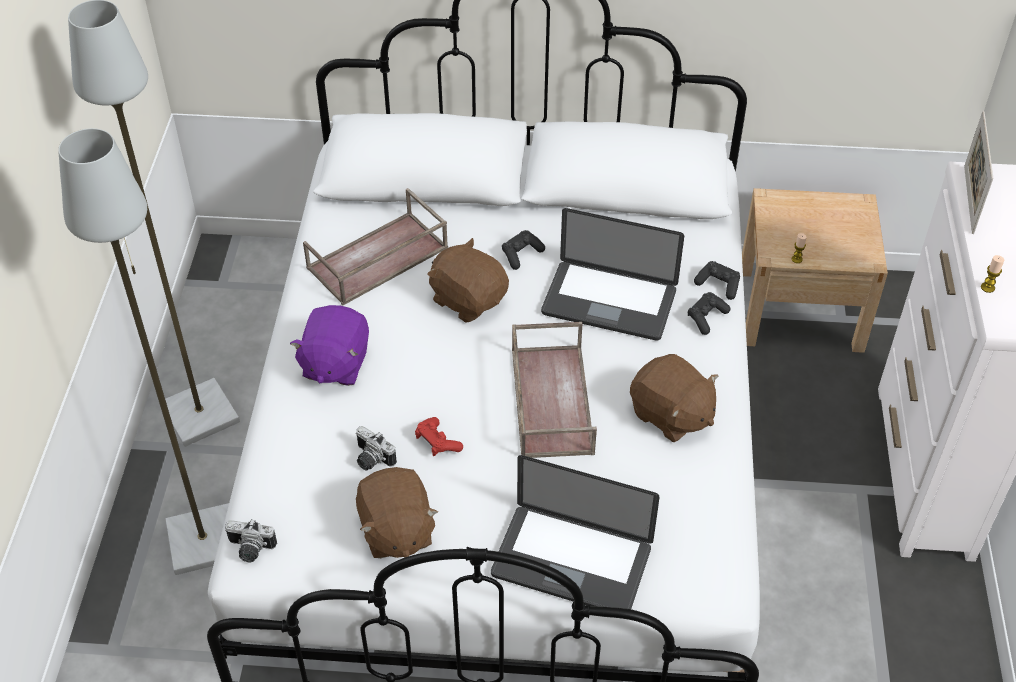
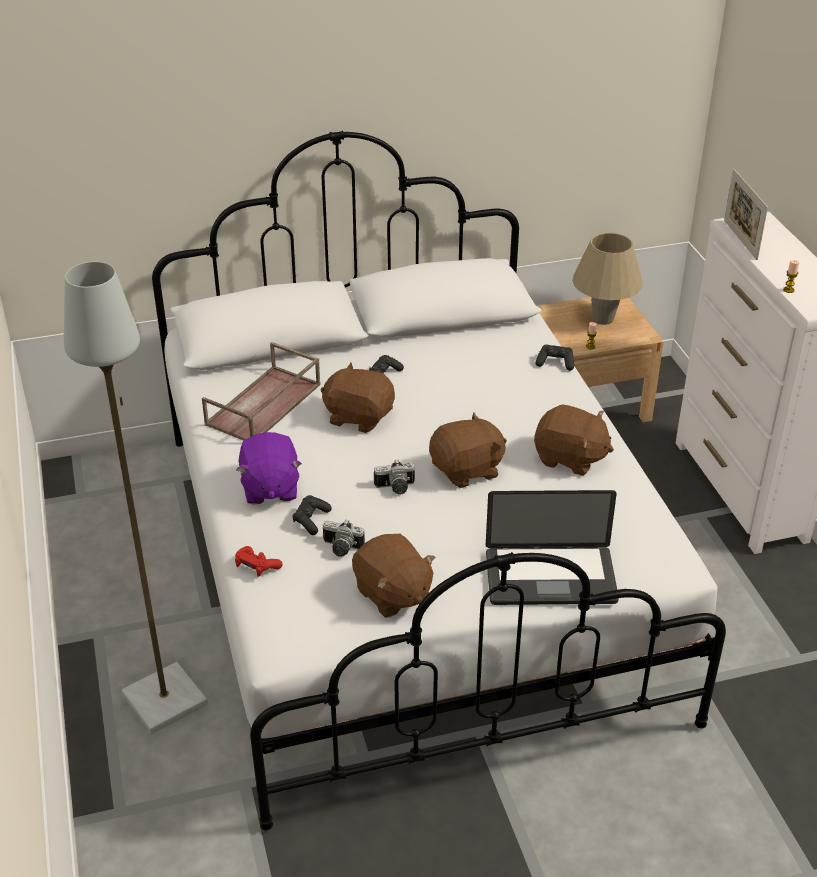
camera: 20 degrees left, 10 degrees down
(198, 414) = (109, 601): grey floor lamp -> none
(250, 550) = (271, 641): camera -> camera (395, 488)
(437, 443) = (391, 523): red game controller -> red game controller (256, 567)
(550, 399) = (467, 470): brown tray -> brown plush toy
(609, 302) = (476, 393): laptop -> none
(706, 318) = (559, 387): black game controller -> black game controller (311, 520)
(830, 225) = (603, 319): none -> beige table lamp

